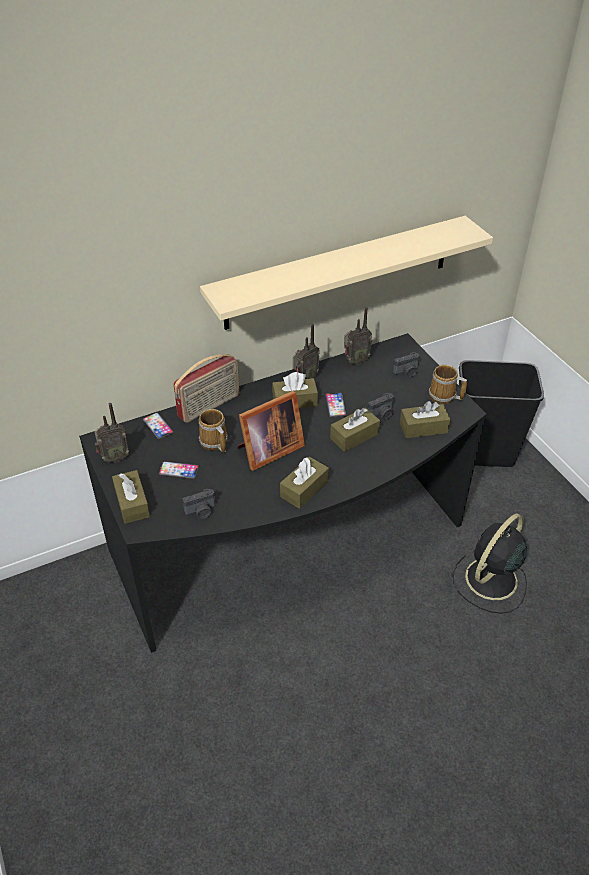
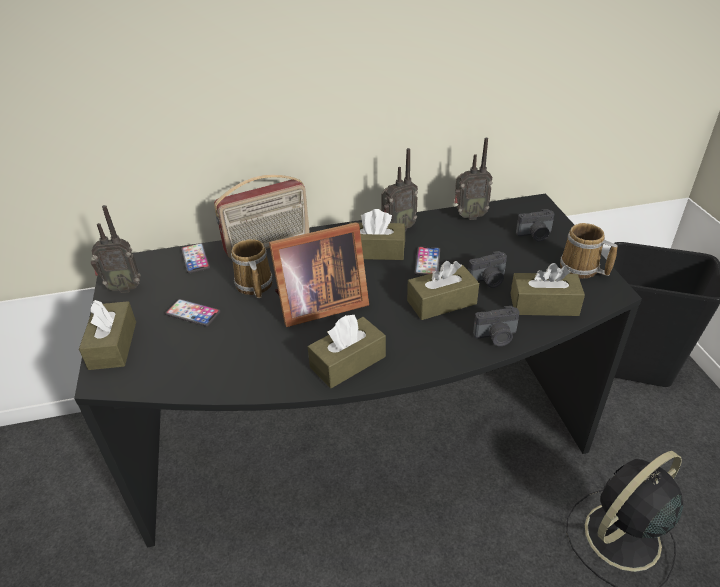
camera: 15 degrees right, 5 degrees down
(201, 511) = (194, 370): camera -> camera (496, 337)
(339, 273) = (455, 89): beige shelf -> none

